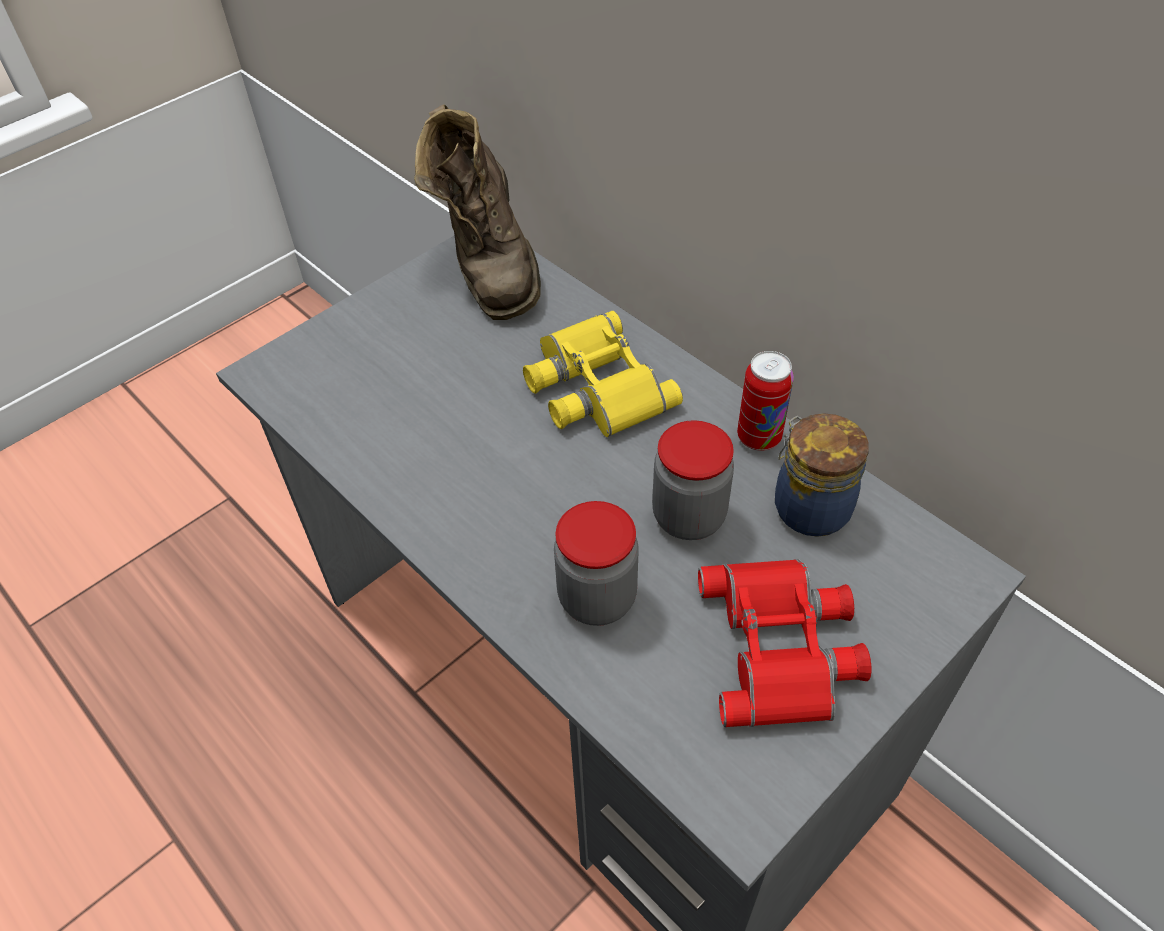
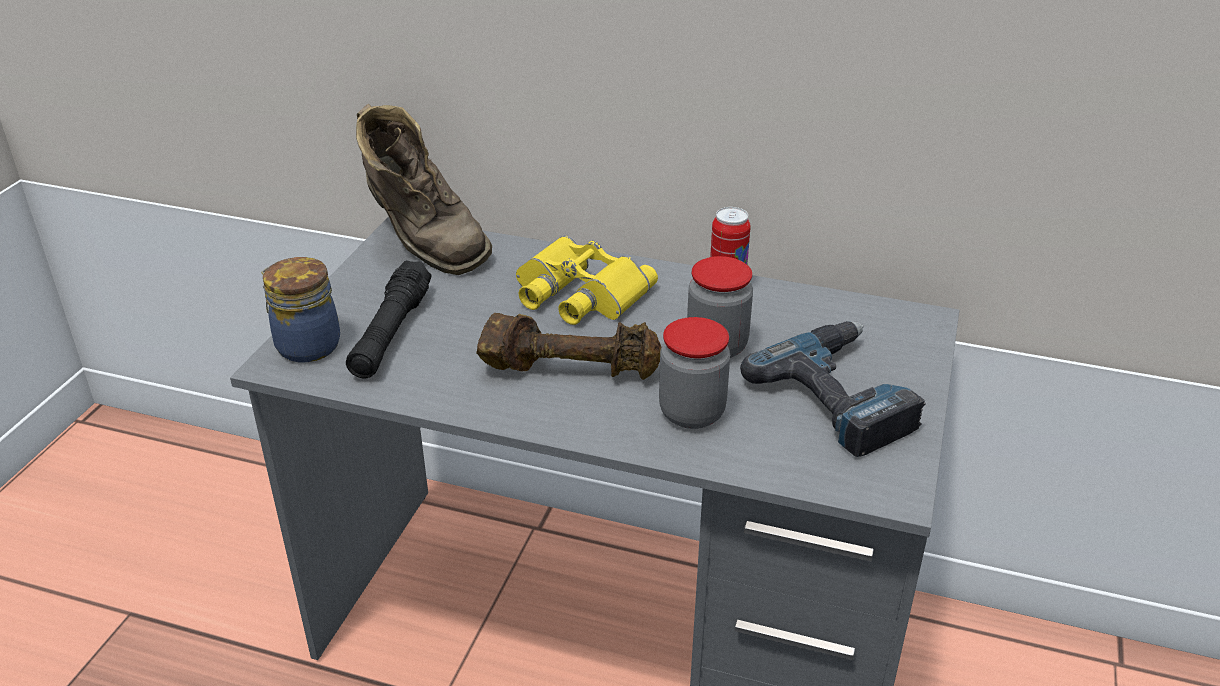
camera: 30 degrees left, 15 degrees down
(382, 372) = (391, 333): none -> black flashlight
(517, 485) = (571, 369): none -> brown dumbbell
(782, 647) = (843, 396): red binoculars -> power drill
(809, 507) = (794, 315): jar -> jar (305, 345)

